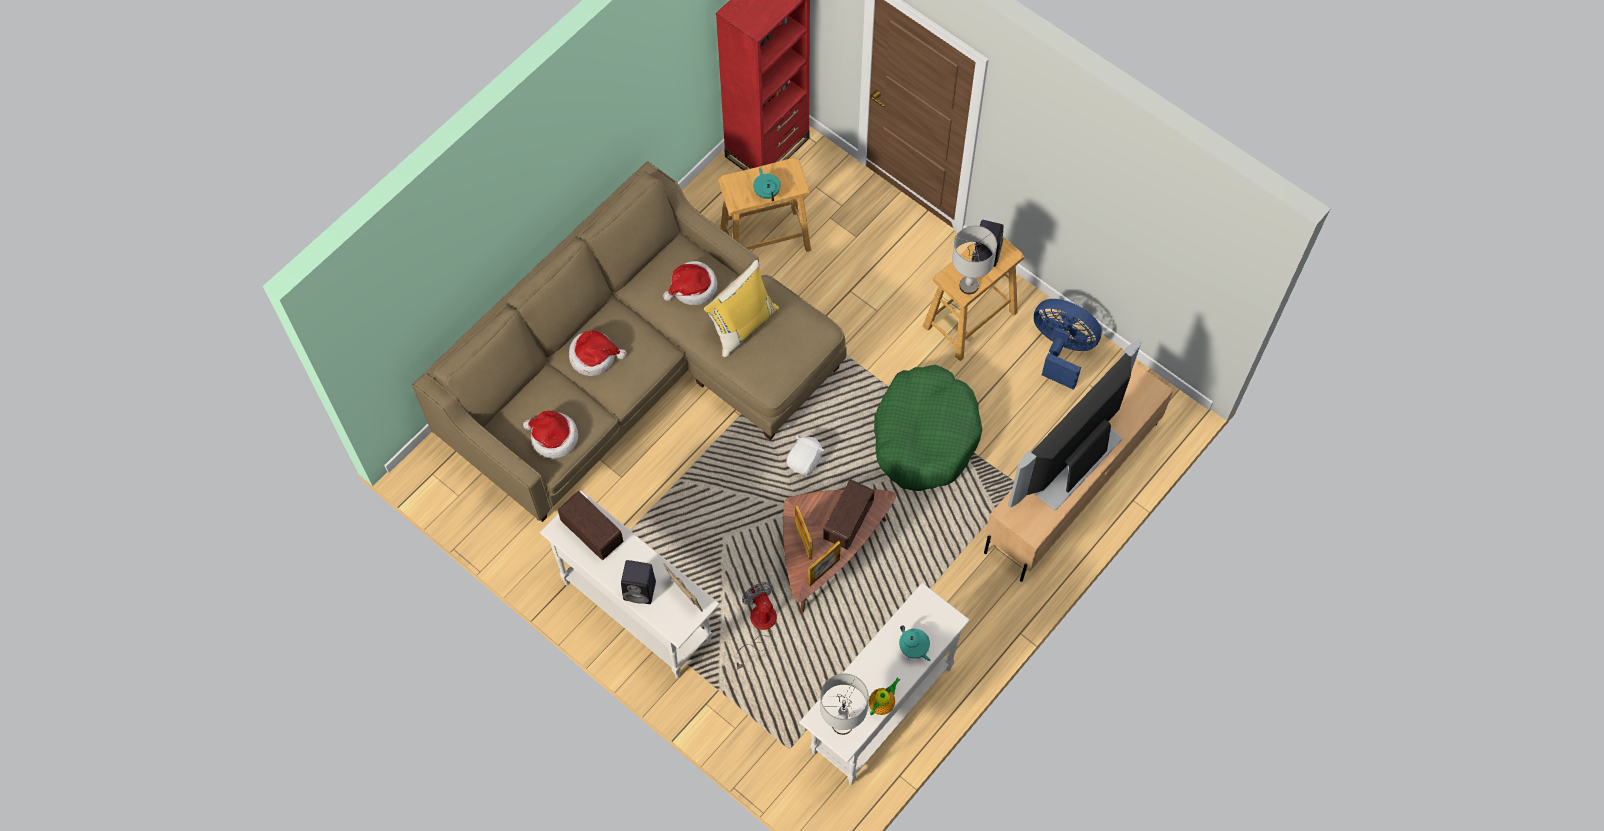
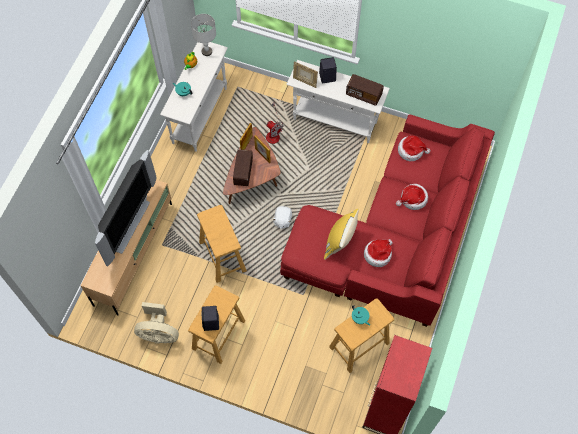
camera: 160 degrees right, 0 degrees up
(638, 374) = (393, 237): beige sofa -> red sofa
(925, 435) = (222, 256): green dog bed -> beige stool
(969, 285) = (215, 298): grey table lamp -> none
(1061, 350) = (159, 333): blue fan -> beige fan

